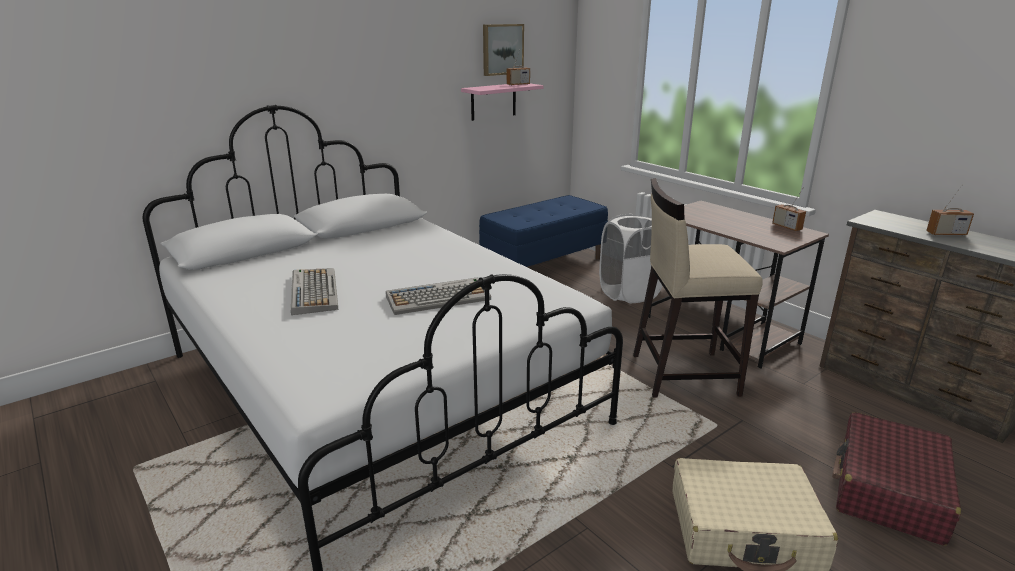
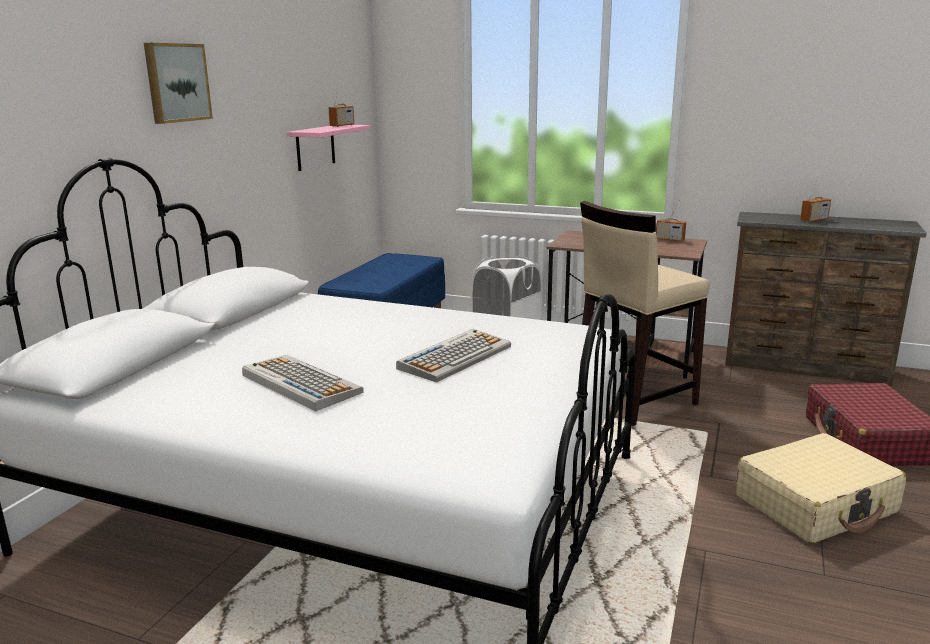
camera: 30 degrees left, 5 degrees down
(502, 49) = (318, 85): picture -> picture (176, 82)

